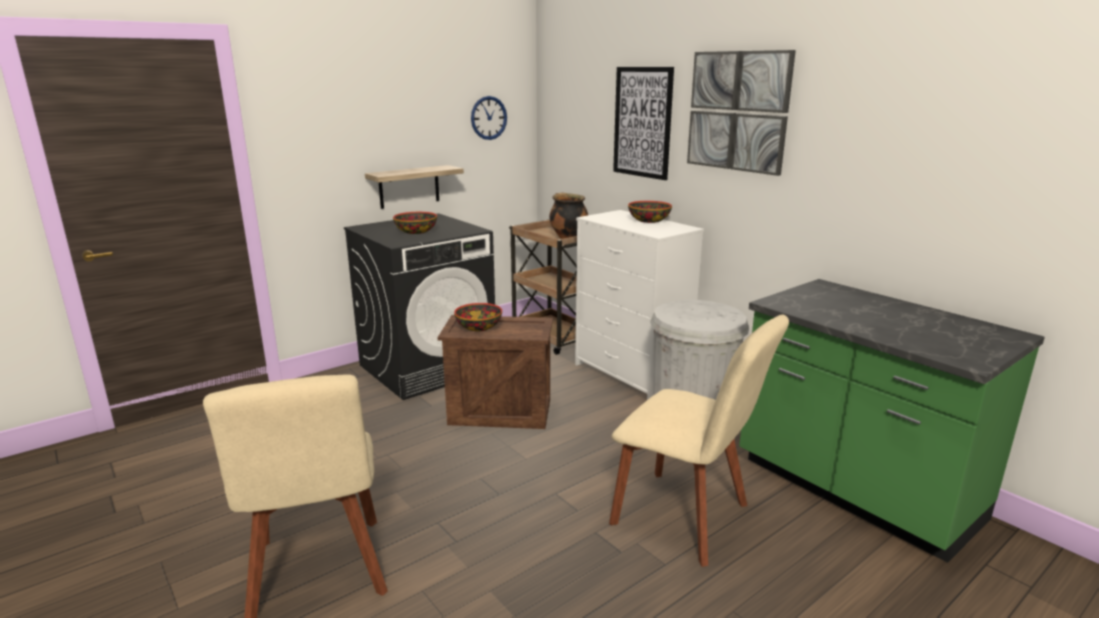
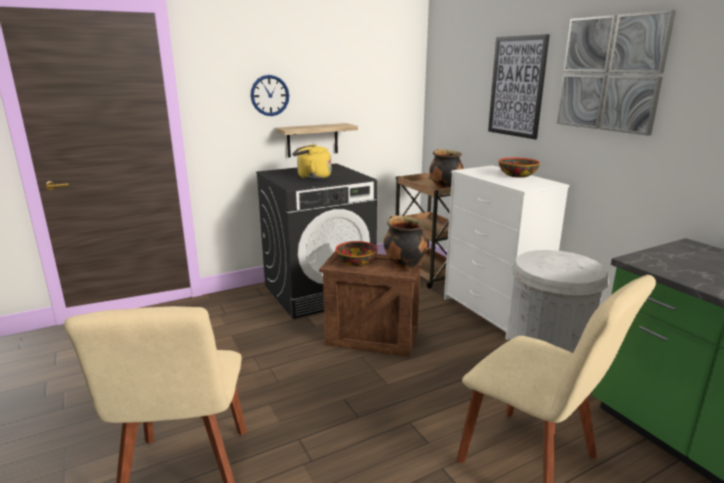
camera: 10 degrees right, 0 degrees up
(415, 231) = (312, 177): bowl -> yellow kettle
(488, 118) = (383, 84): wall clock -> wall clock (270, 95)
(532, 326) = (403, 265): none -> cooking pot

